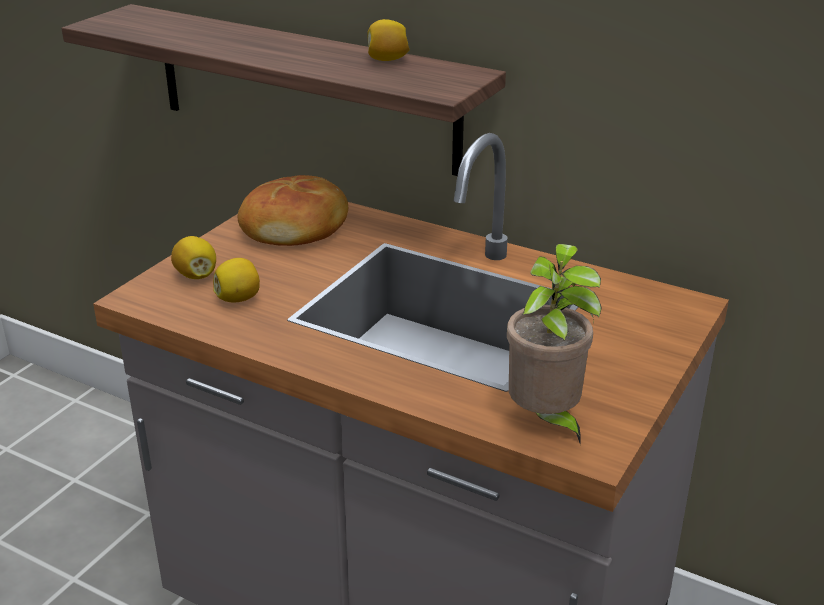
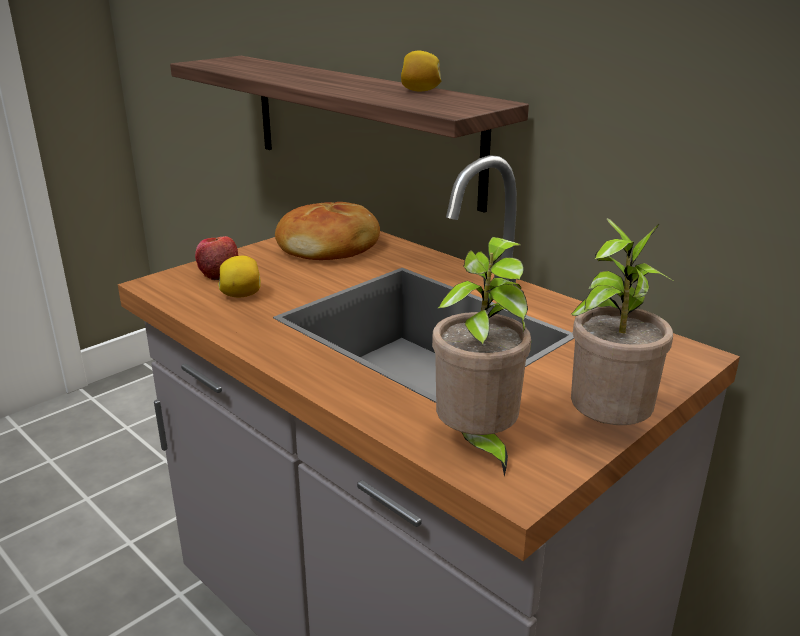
camera: 15 degrees right, 5 degrees down
(196, 275) = (218, 273): lemon -> apple
(643, 388) = (605, 428): none -> potted plant

